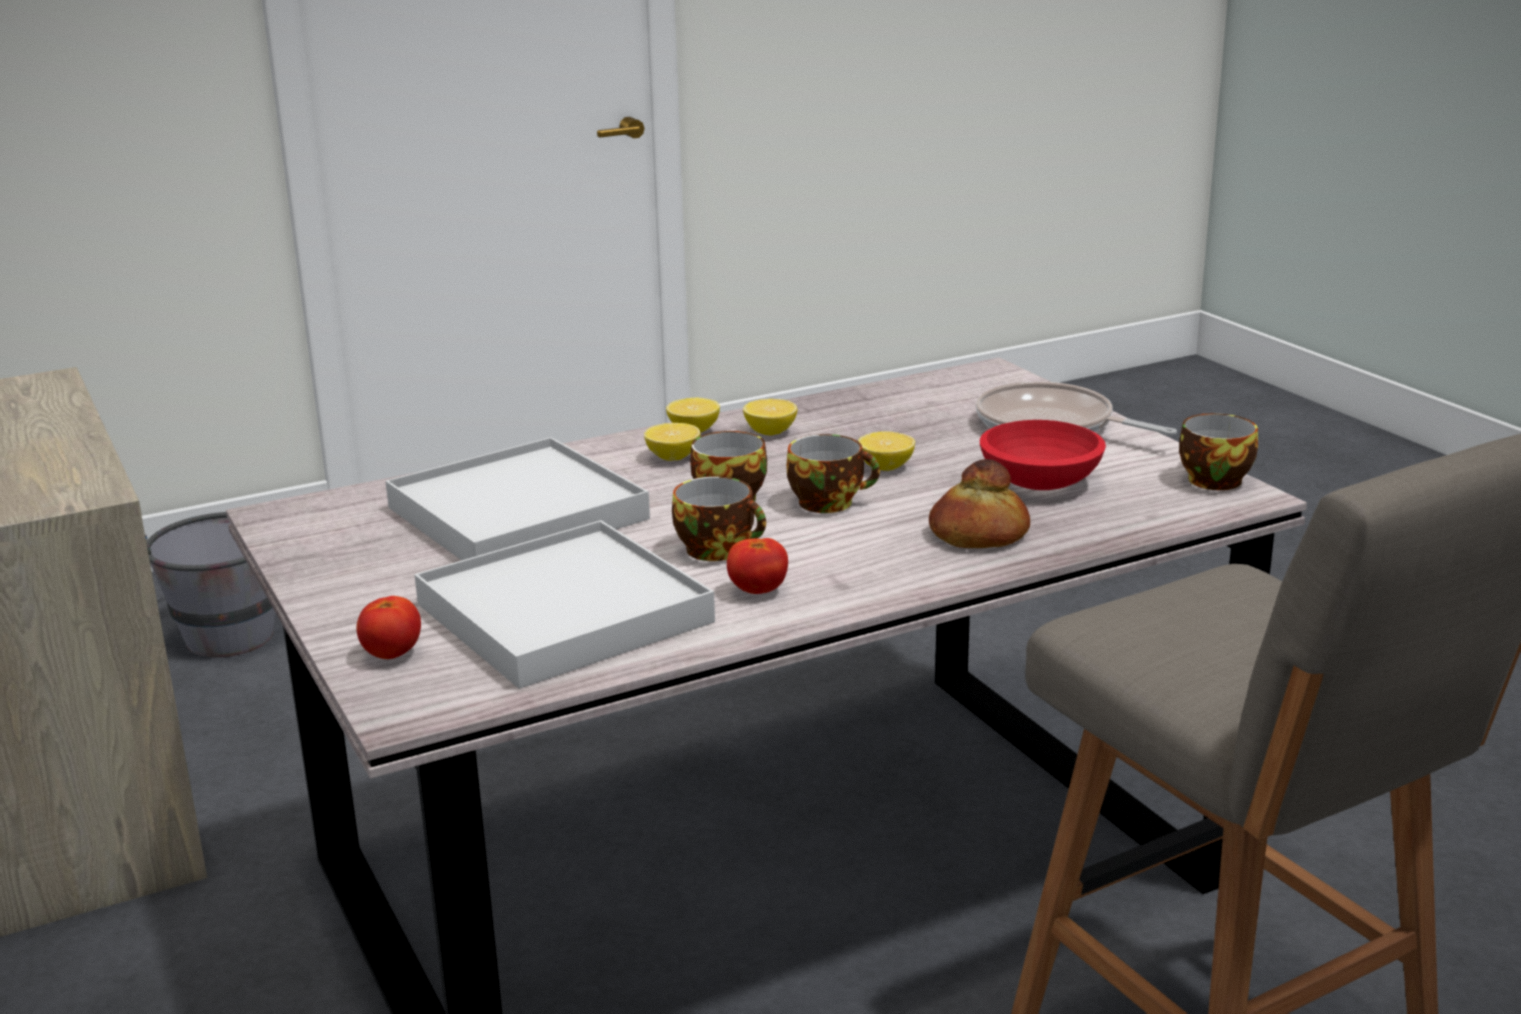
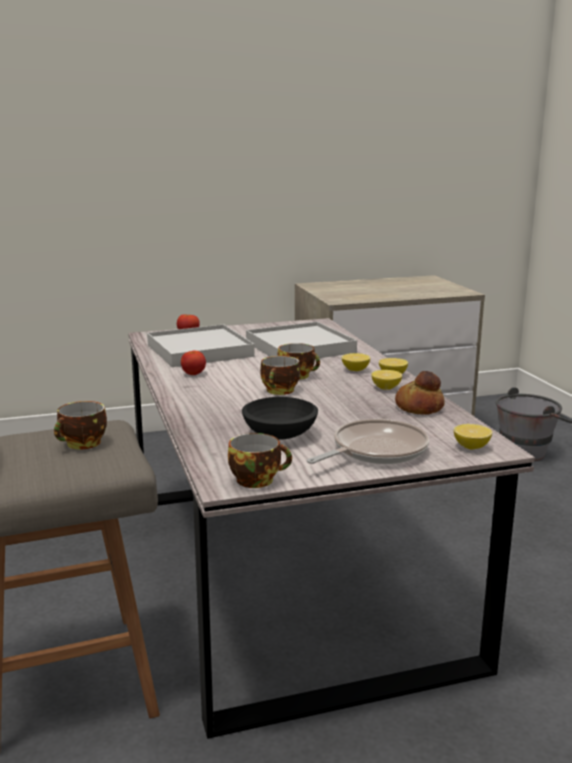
camera: 100 degrees right, 5 degrees down
(719, 549) = (239, 371): cup -> cup (82, 444)
(886, 467) = (322, 405): lemon -> lemon (471, 447)
(978, 534) = (219, 413): bread -> bread (418, 407)
(1040, 482) = (281, 435): red bowl -> black bowl

